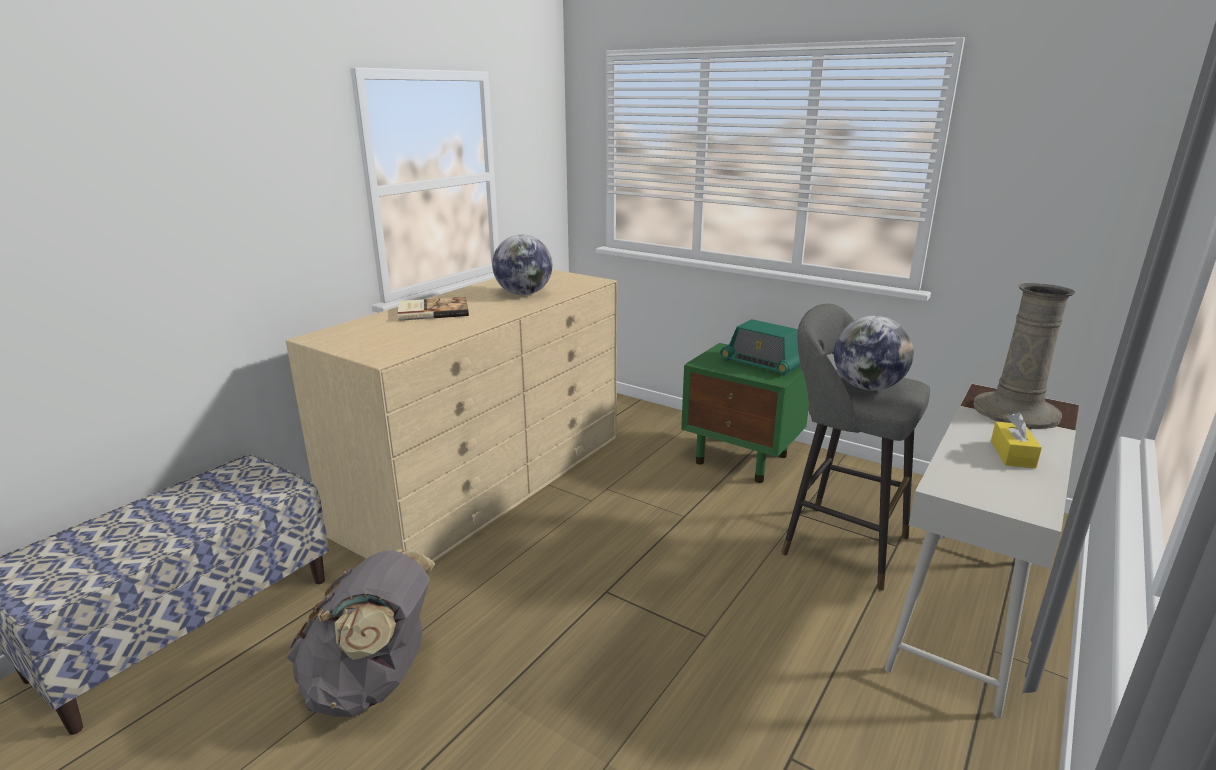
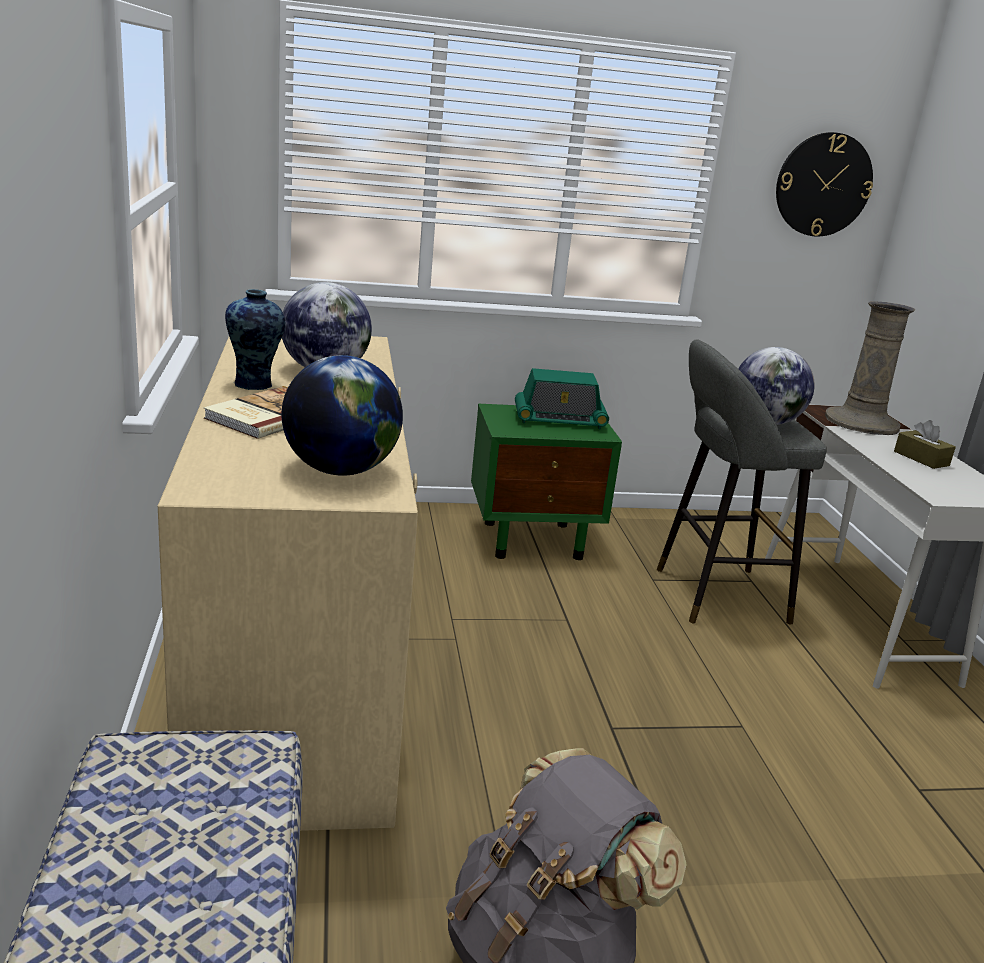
camera: 45 degrees left, 0 degrees up
(395, 342) = (340, 470): none -> globe
(466, 295) = (255, 385): none -> vase
(1012, 454) = (921, 458): yellow tissue box -> brown tissue box
(1077, 162) = (823, 185): none -> wall clock

